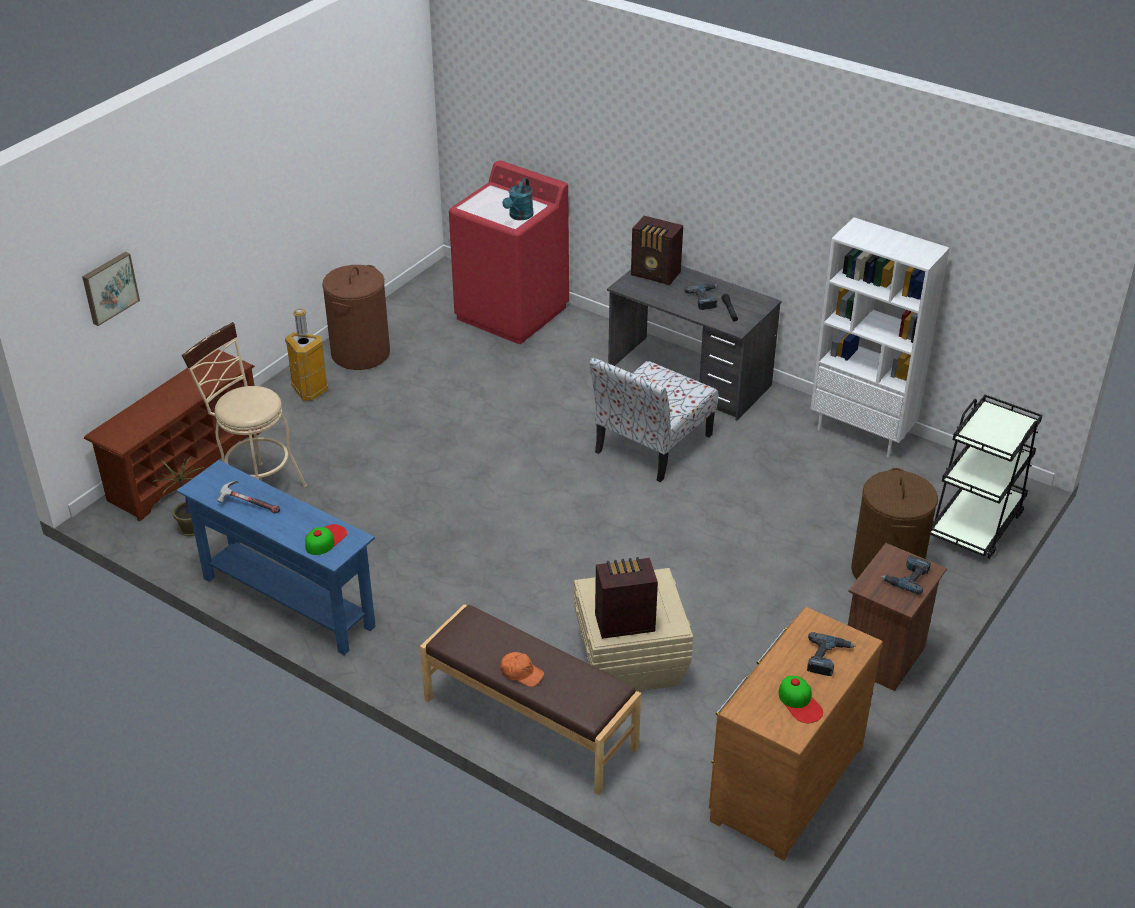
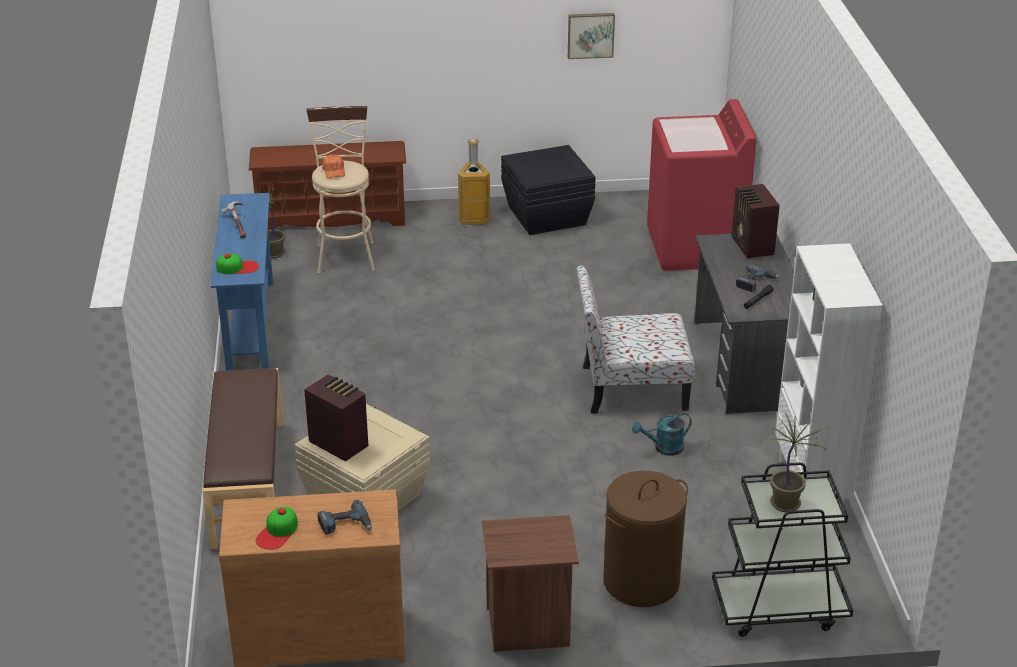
camera: 50 degrees right, 5 degrees down
(109, 287) = (303, 40): picture -> picture (590, 35)
(361, 353) = (546, 215): brown laundry basket -> black storage box
(519, 216) = (691, 146): turquoise watering can -> turquoise watering can (663, 448)
(521, 673) = (229, 422): orange cap -> orange cap (334, 171)
(907, 577) = (537, 544): power drill -> none
(997, 434) = (786, 504): none -> potted plant

